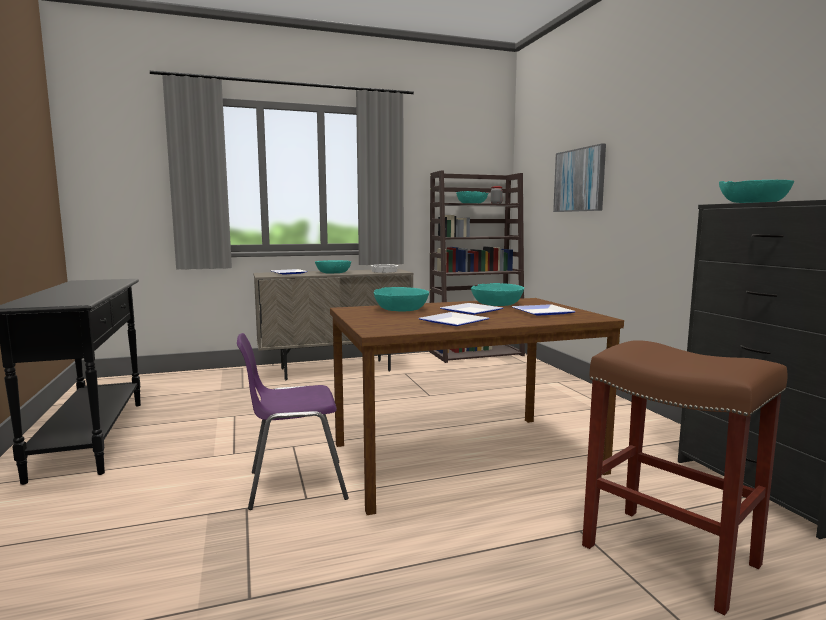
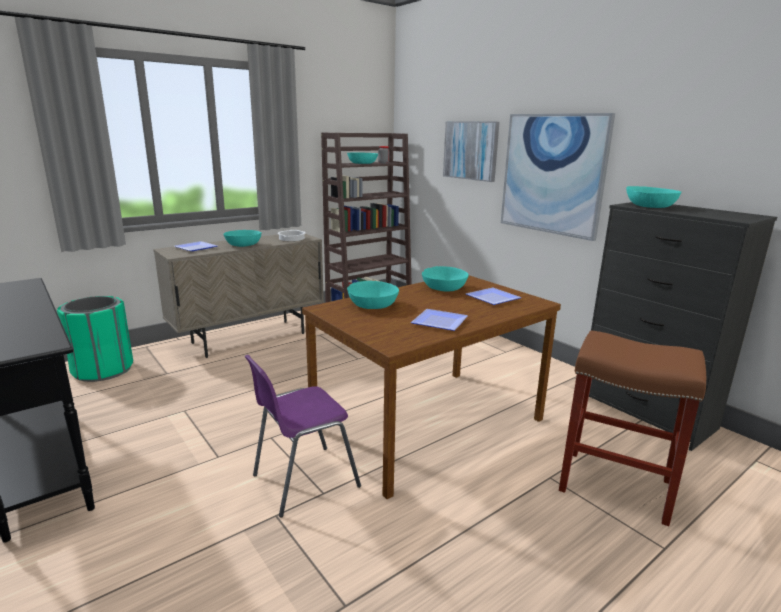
camera: 20 degrees left, 10 degrees up
(194, 380) = (103, 370): none -> green trash can
(473, 311) = (437, 302): plate -> none
(659, 191) = (552, 174): none -> picture

